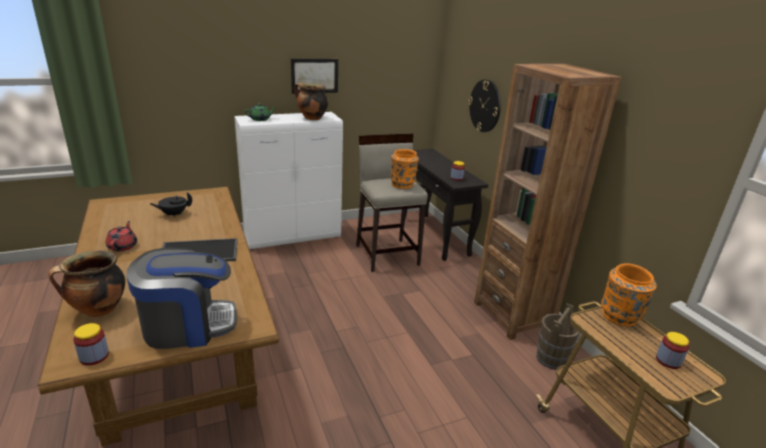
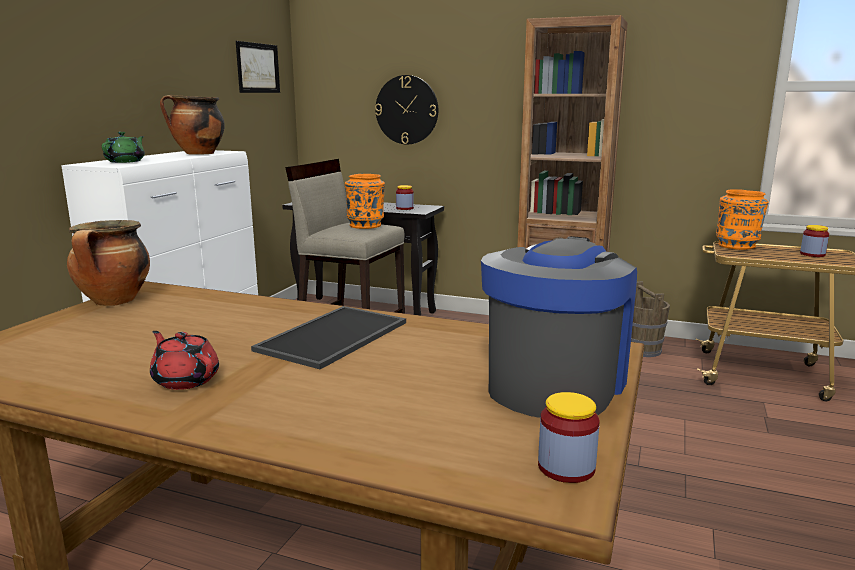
camera: 45 degrees left, 10 degrees down
(98, 310) = (403, 439): cooking pot -> cooking pot (114, 302)
(173, 214) = (153, 326): black teapot -> none
(314, 76) = (164, 90): picture -> picture (258, 68)

